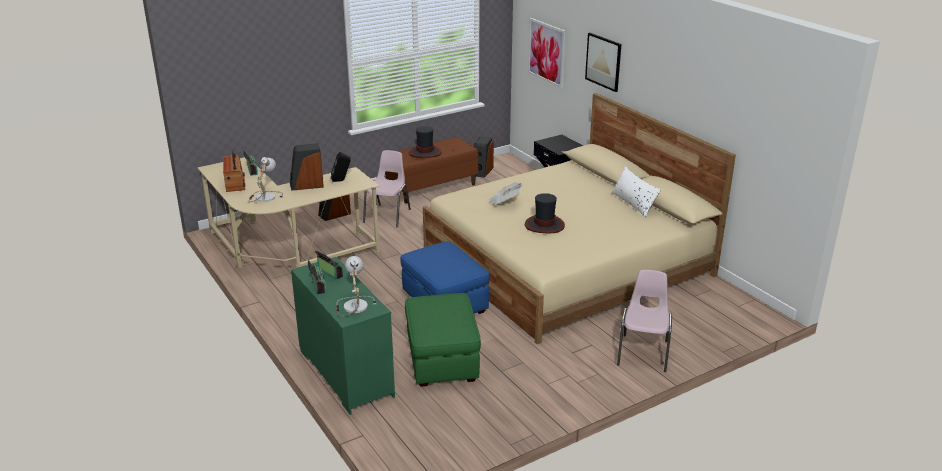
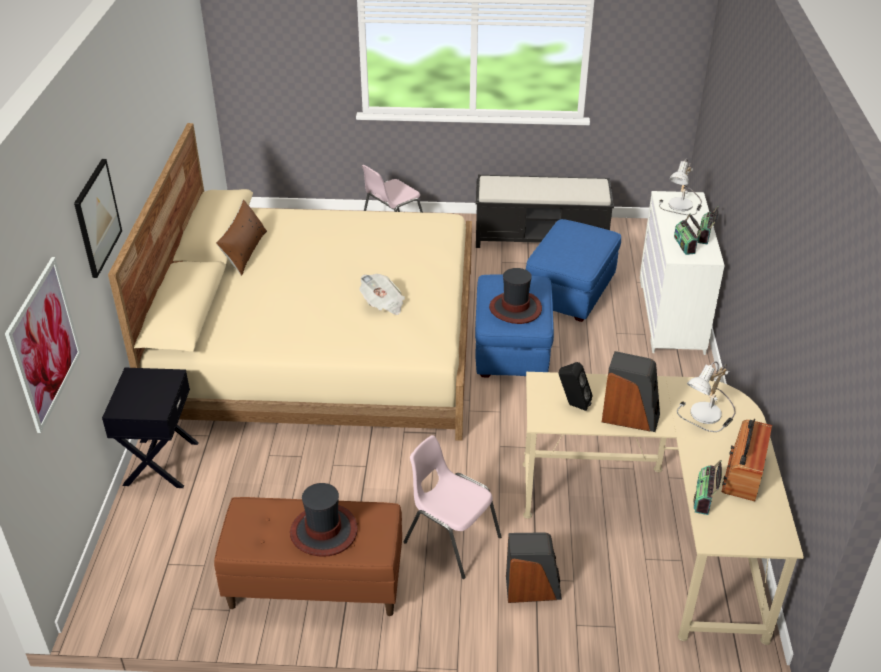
camera: 145 degrees left, 10 degrees up
(344, 373) = (672, 314): green dresser -> white dresser
(388, 215) = (450, 539): pink chair -> pink chair turned 75 degrees clockwise
(442, 360) = (571, 291): green ottoman -> blue ottoman
(482, 171) = (186, 588): speaker -> none
(516, 401) = (541, 237): none -> black bench
(544, 225) = (381, 262): hat -> hat (515, 308)
(633, 203) = (244, 252): white pillow -> brown pillow

